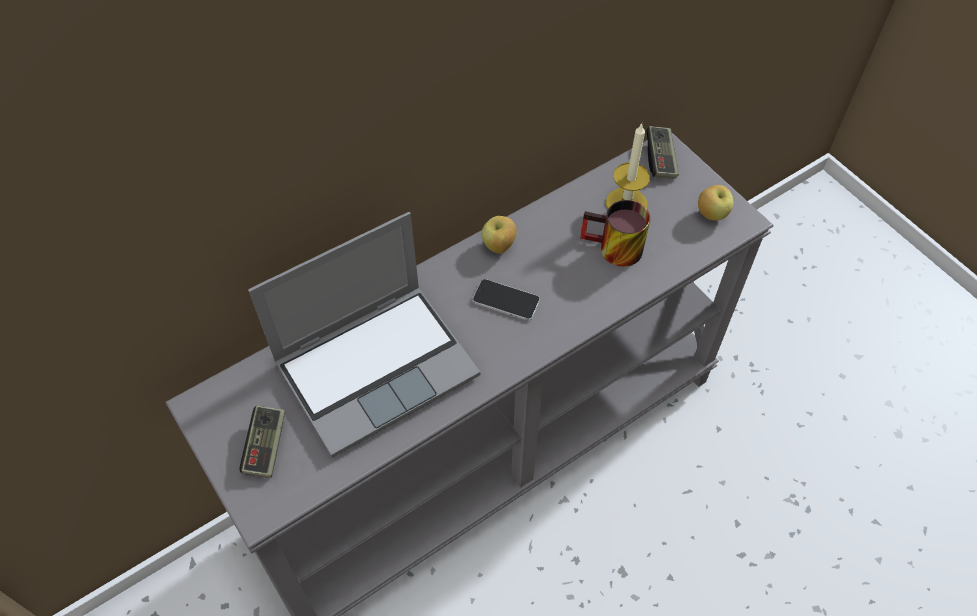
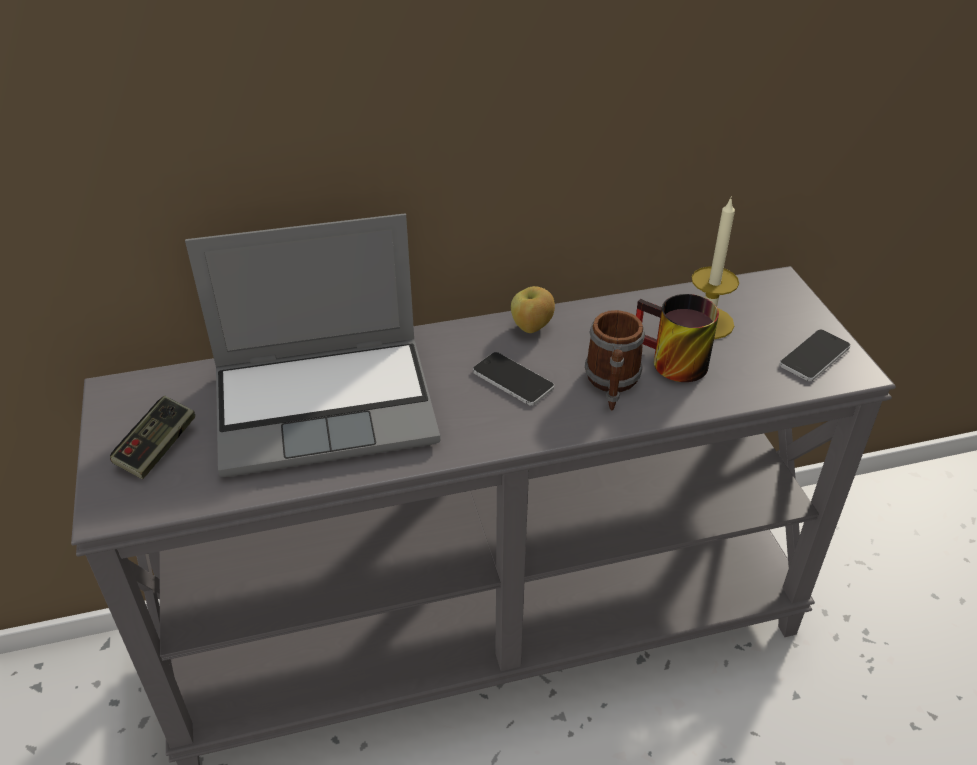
camera: 20 degrees right, 15 degrees down
(579, 283) = (612, 384): none -> mug
(660, 159) = (769, 291): game controller -> none
(712, 214) = (814, 356): apple -> phone

